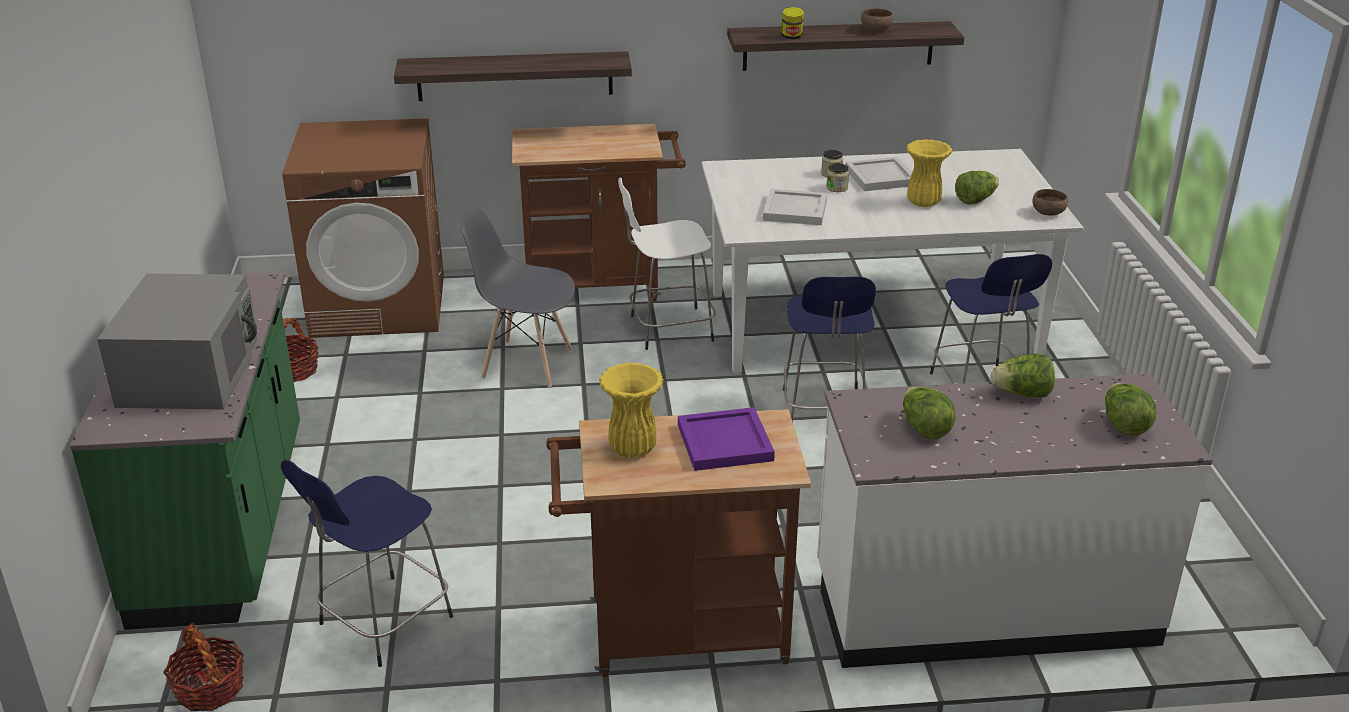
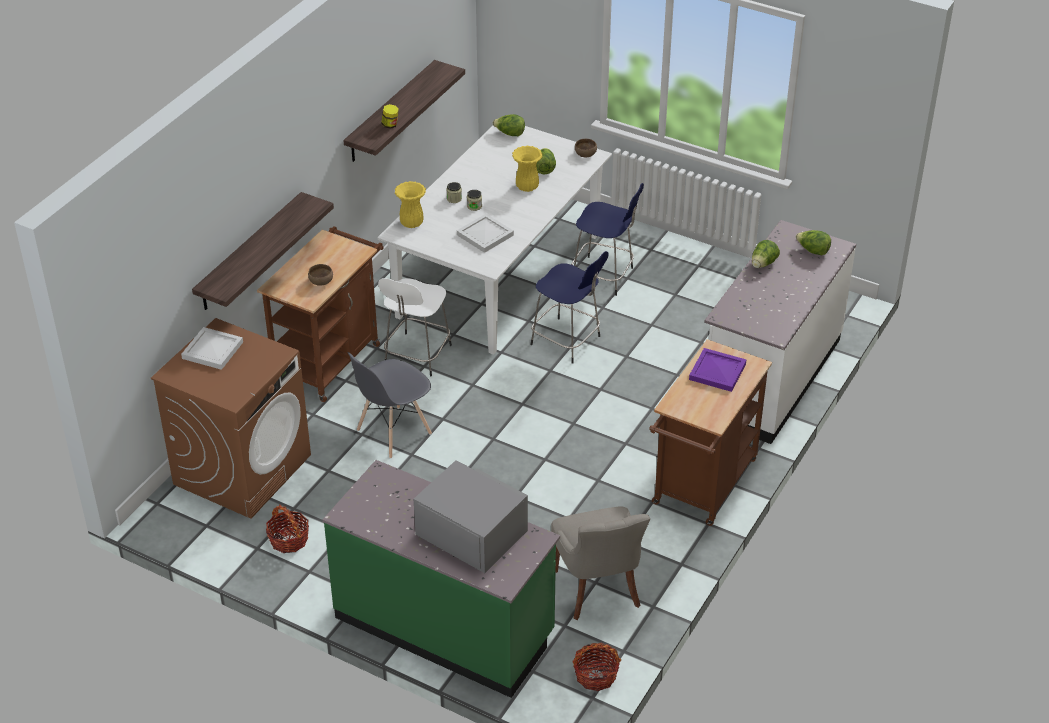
camera: 55 degrees left, 10 degrees up
(382, 623) = (598, 590): blue stool -> grey chair
(631, 448) = (695, 403): yellow vase -> yellow vase (411, 223)
(876, 30) = (416, 91): brown bowl -> brown bowl (321, 281)
(881, 176) = (478, 184): white tray -> white tray (212, 349)
(924, 429) = (764, 307): lettuce -> lettuce (509, 134)

